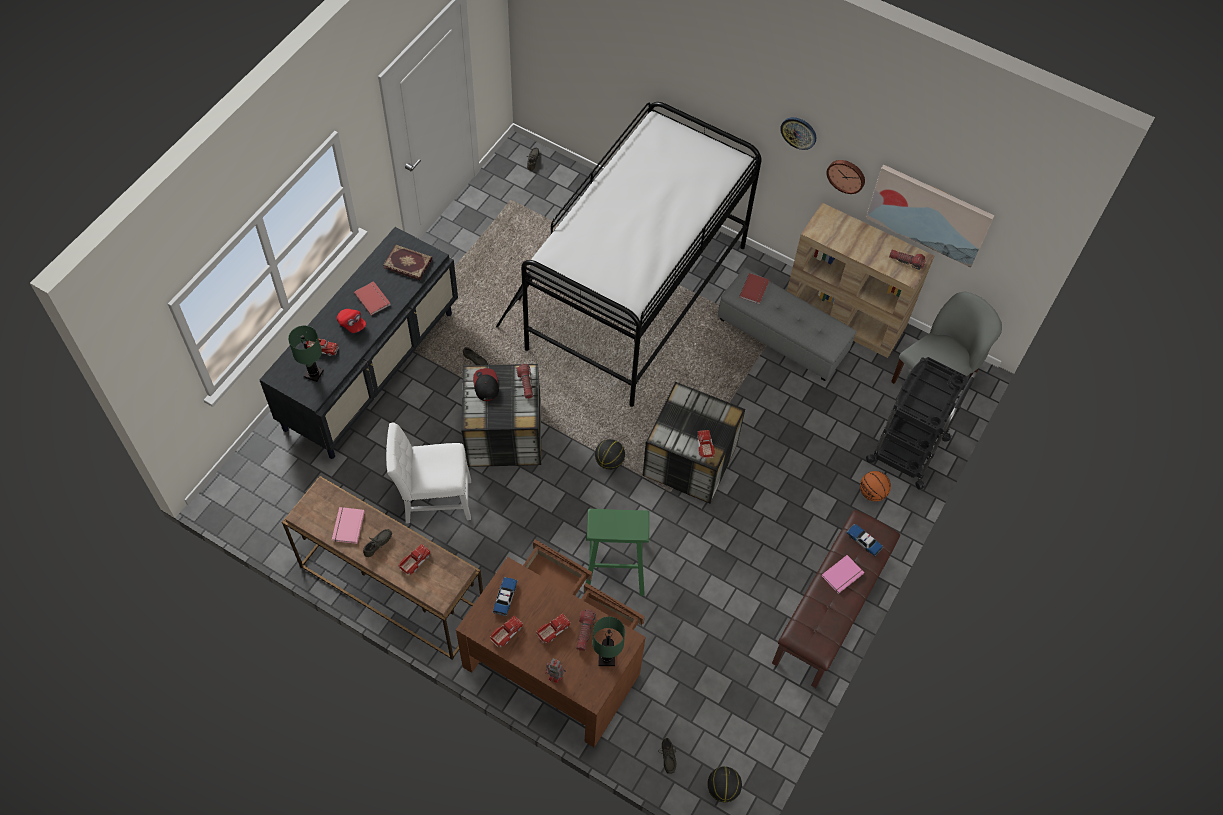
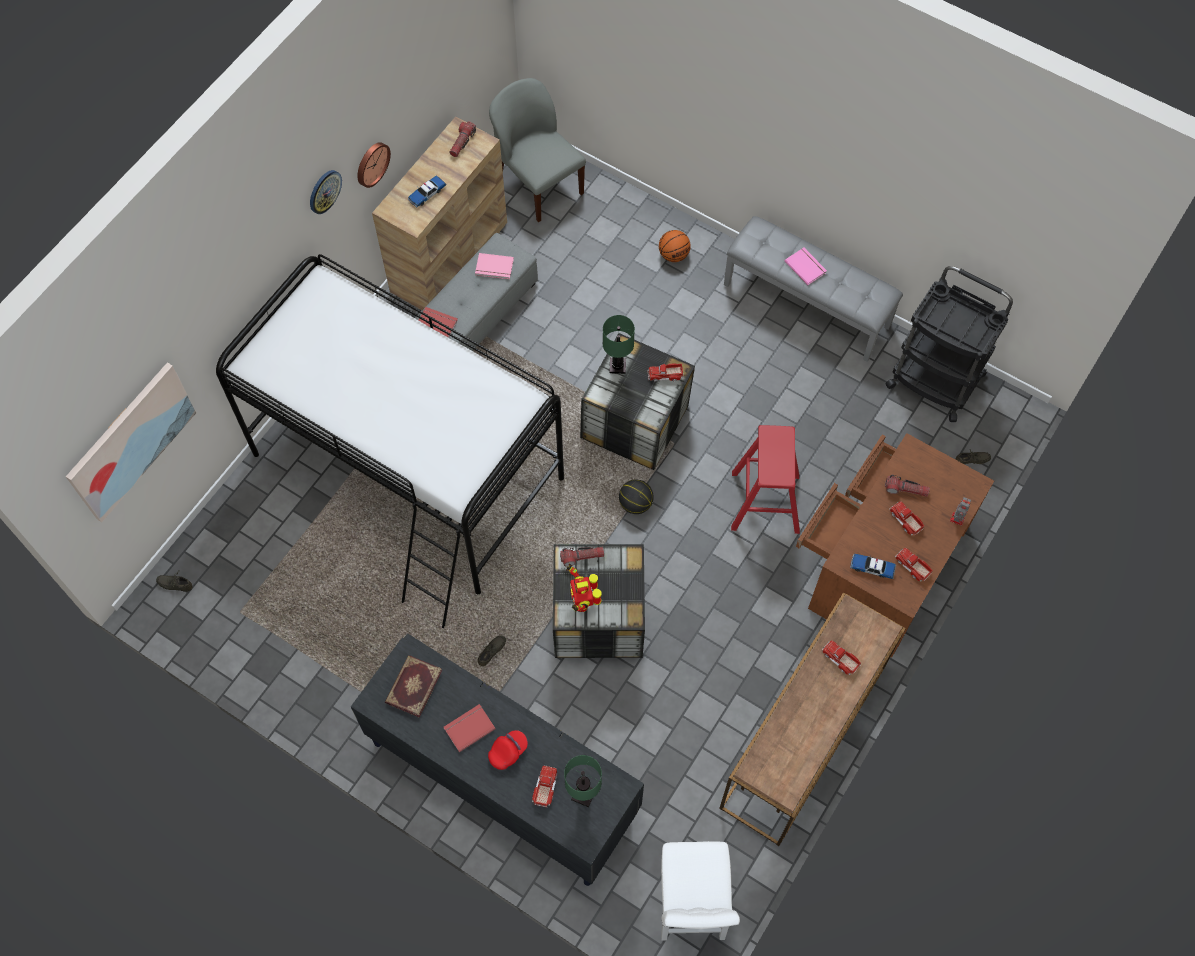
camera: 85 degrees left, 5 degrees up
(347, 526) = (799, 737): pink book -> pink book (494, 268)
(378, 545) = (822, 700): grey shoe -> none
(434, 500) = (687, 694): white chair -> white chair (691, 904)
(485, 385) = (582, 602): cap -> toy robot
(606, 658) = (933, 470): green table lamp -> green table lamp (618, 366)
(615, 565) = (765, 502): green stool -> red stool
(722, 789) = (998, 413): basketball -> none
(831, 610) = (807, 304): brown bench -> grey bench
(863, 541) = (767, 245): toy car -> toy car (427, 194)
(907, 449) = (622, 218): black cart -> black cart (934, 381)
(929, 214) = (433, 94): picture -> picture (130, 441)

